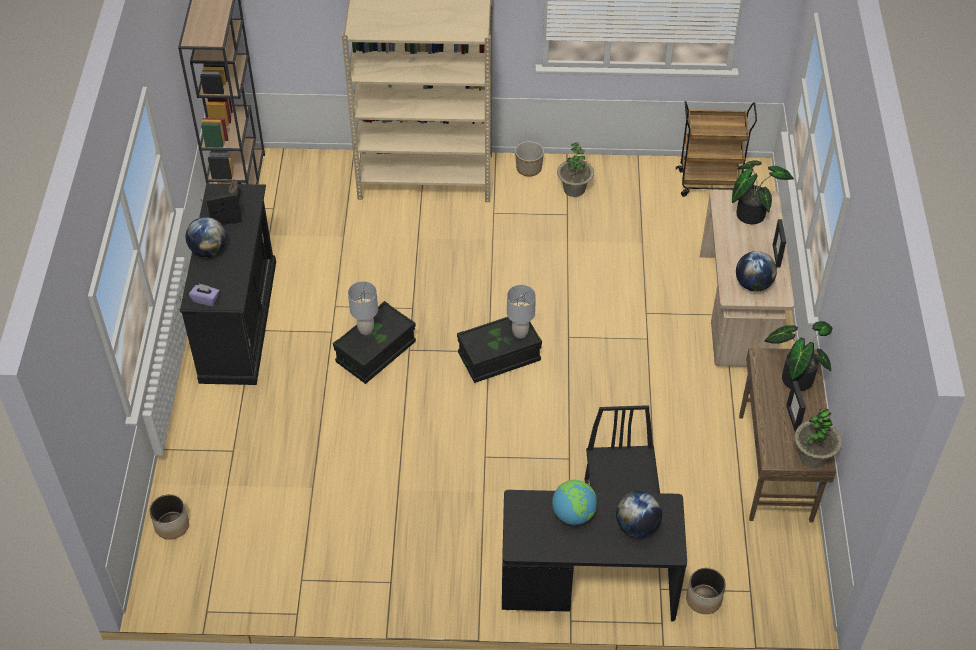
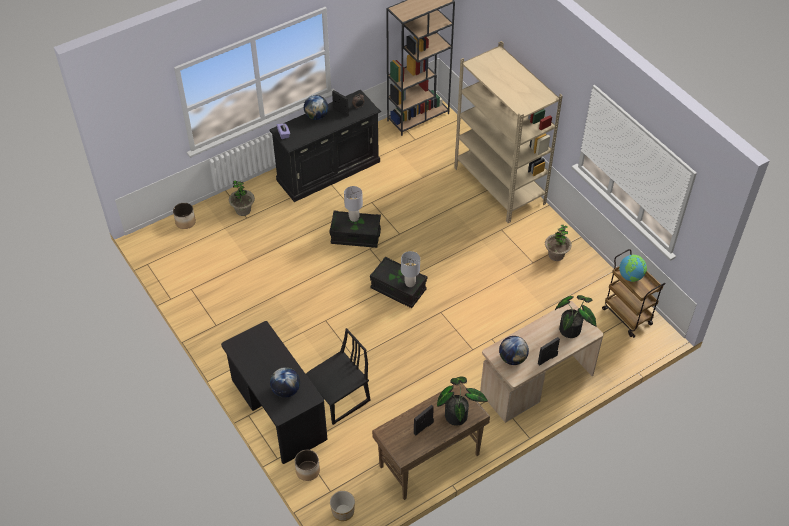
camera: 55 degrees right, 0 degrees up
(529, 168) = (551, 226): planter -> planter (342, 512)
(573, 514) = (272, 358): globe -> globe (630, 276)
(813, 456) = (402, 451): potted plant -> potted plant (243, 210)

